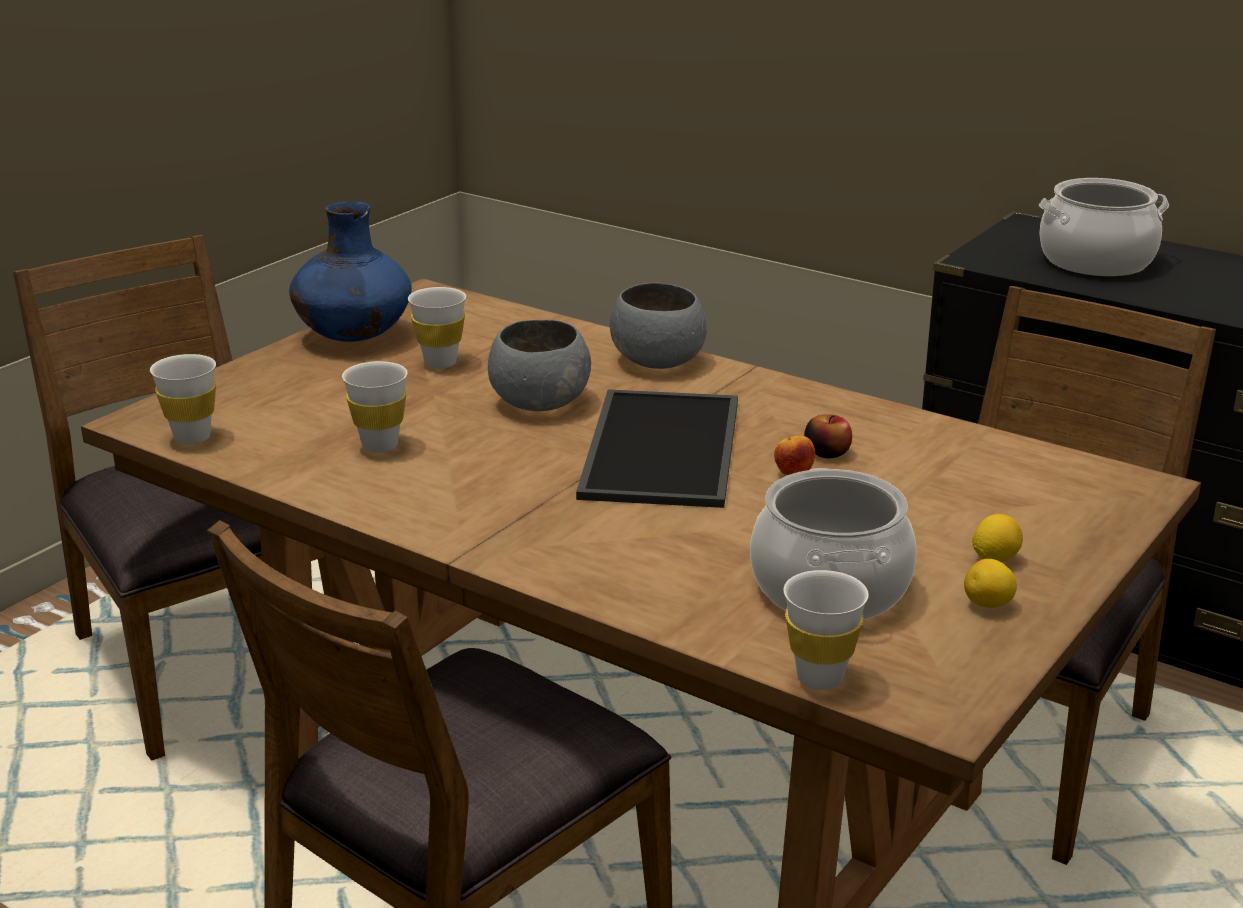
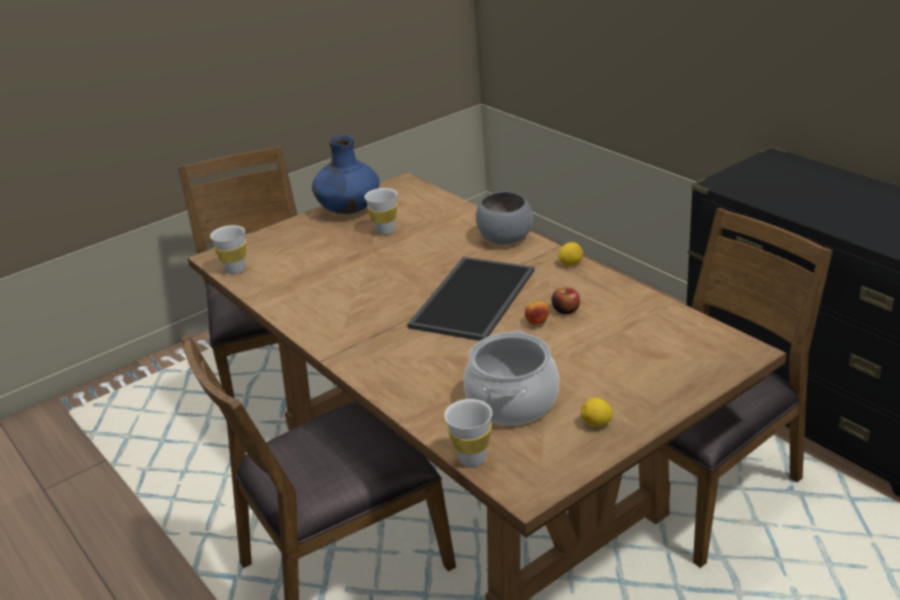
camera: 20 degrees right, 5 degrees up
(380, 446) = (325, 283): white cup -> none
(538, 403) = (423, 262): grey bowl -> none
(994, 559) = (620, 393): lemon -> lemon (570, 264)
(1096, 261) = (799, 188): cooking pot -> none

